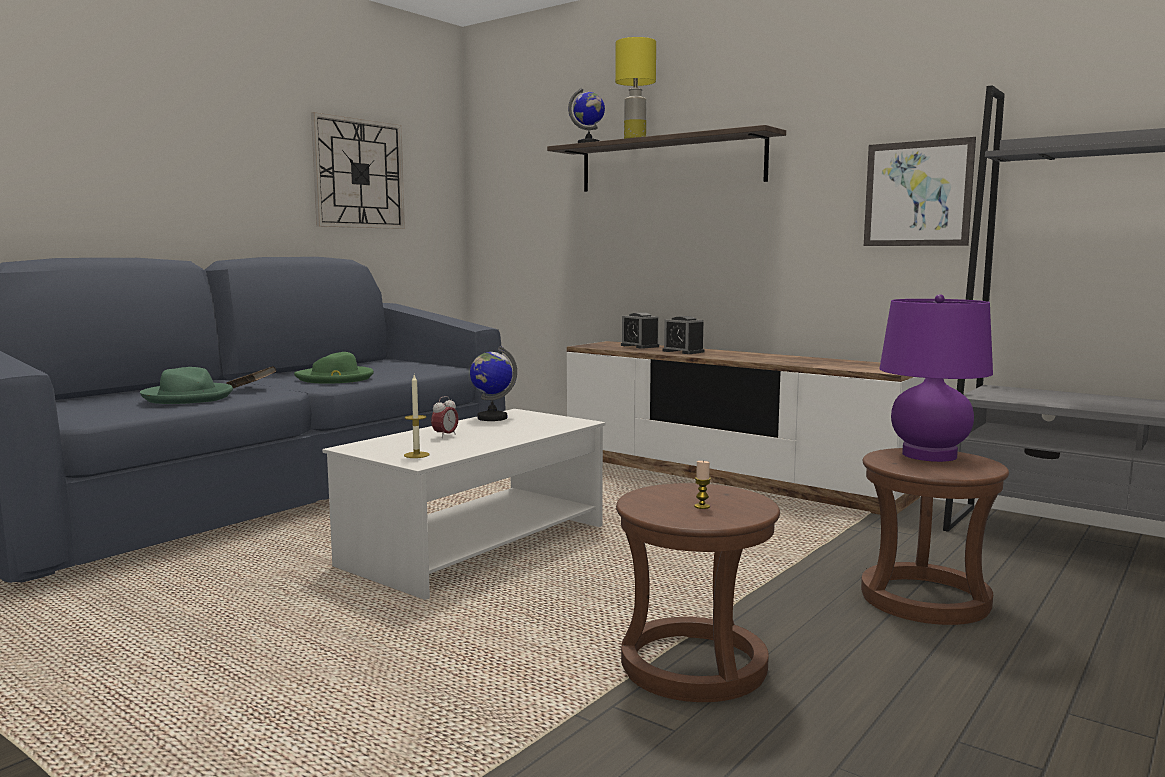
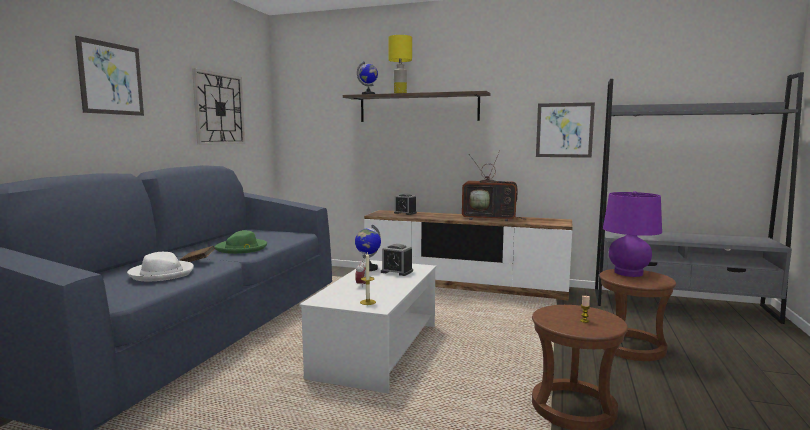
camera: 20 degrees left, 0 degrees up
(174, 127) = (111, 78): none -> picture
(188, 397) = (162, 273): green hat -> white hat
(683, 351) = (436, 216): alarm clock -> alarm clock (397, 271)
(771, 358) = (491, 218): none -> television

